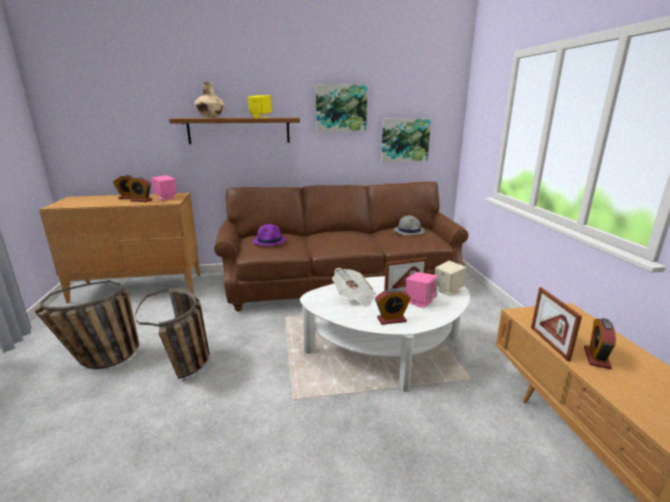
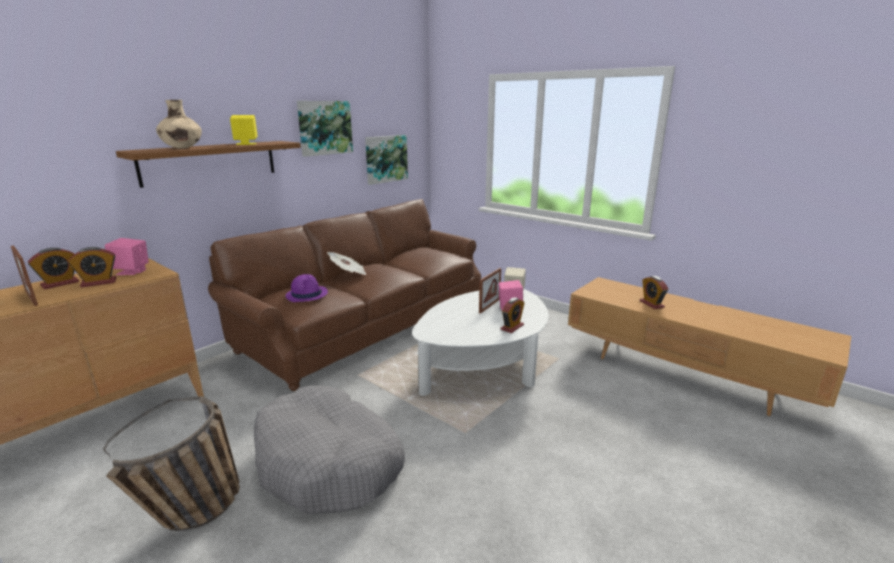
camera: 40 degrees left, 0 degrees up
(188, 369) = (329, 463): basket -> grey dog bed
(354, 297) = (459, 321): newspaper -> newspaper (348, 273)
(409, 231) = (424, 252): grey hat -> none
(549, 343) = (622, 305): picture frame -> picture frame (31, 297)

